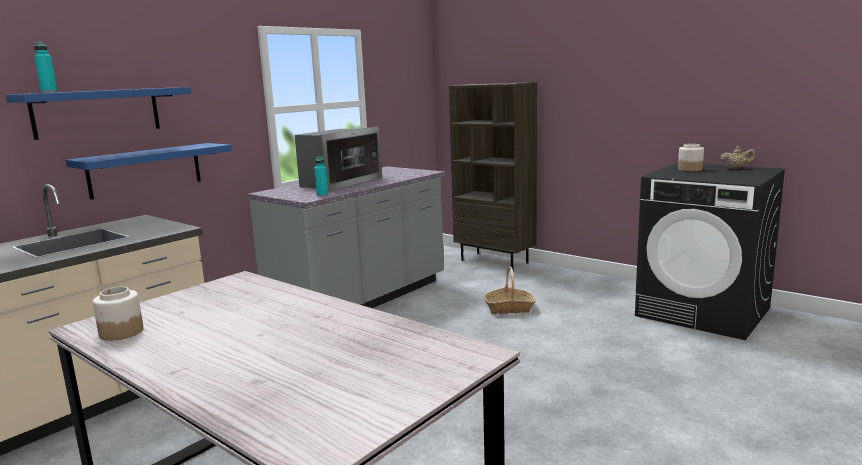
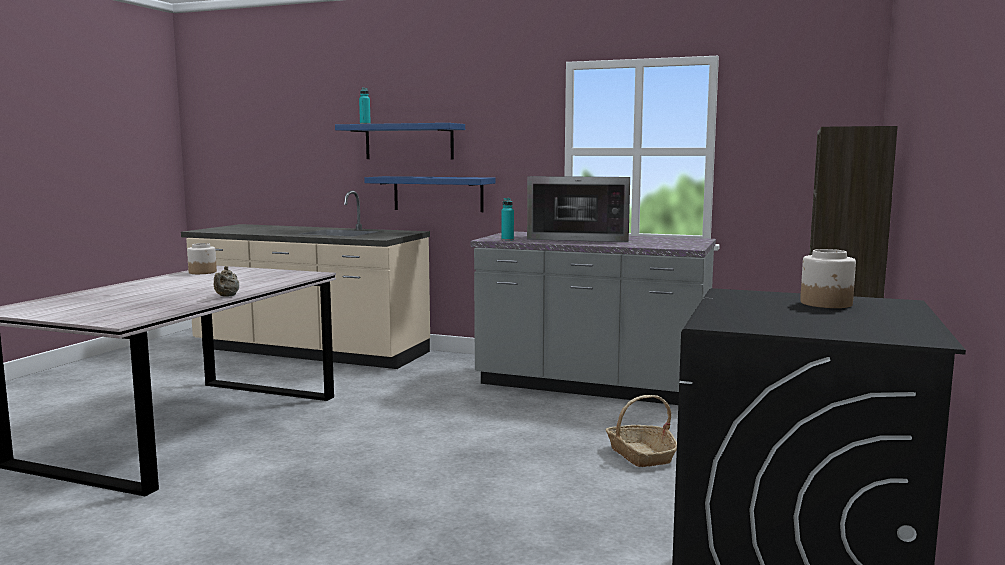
camera: 70 degrees right, 5 degrees down
(736, 168) = (889, 323): beige teapot -> beige teapot (227, 296)

